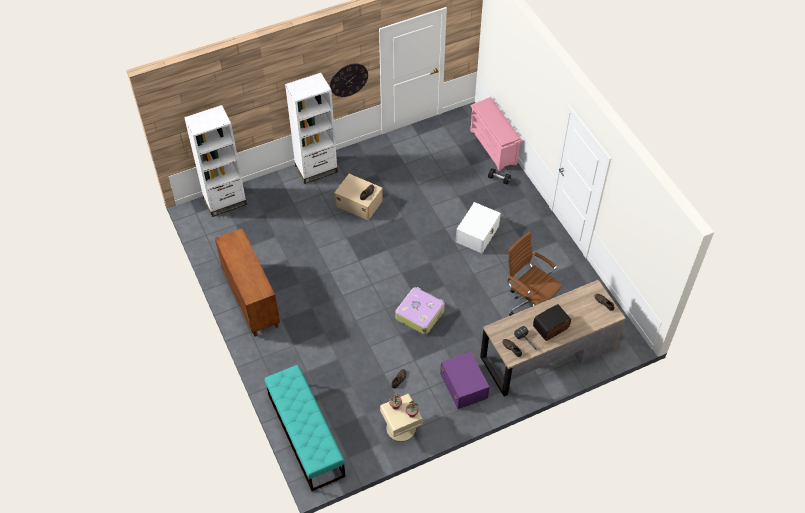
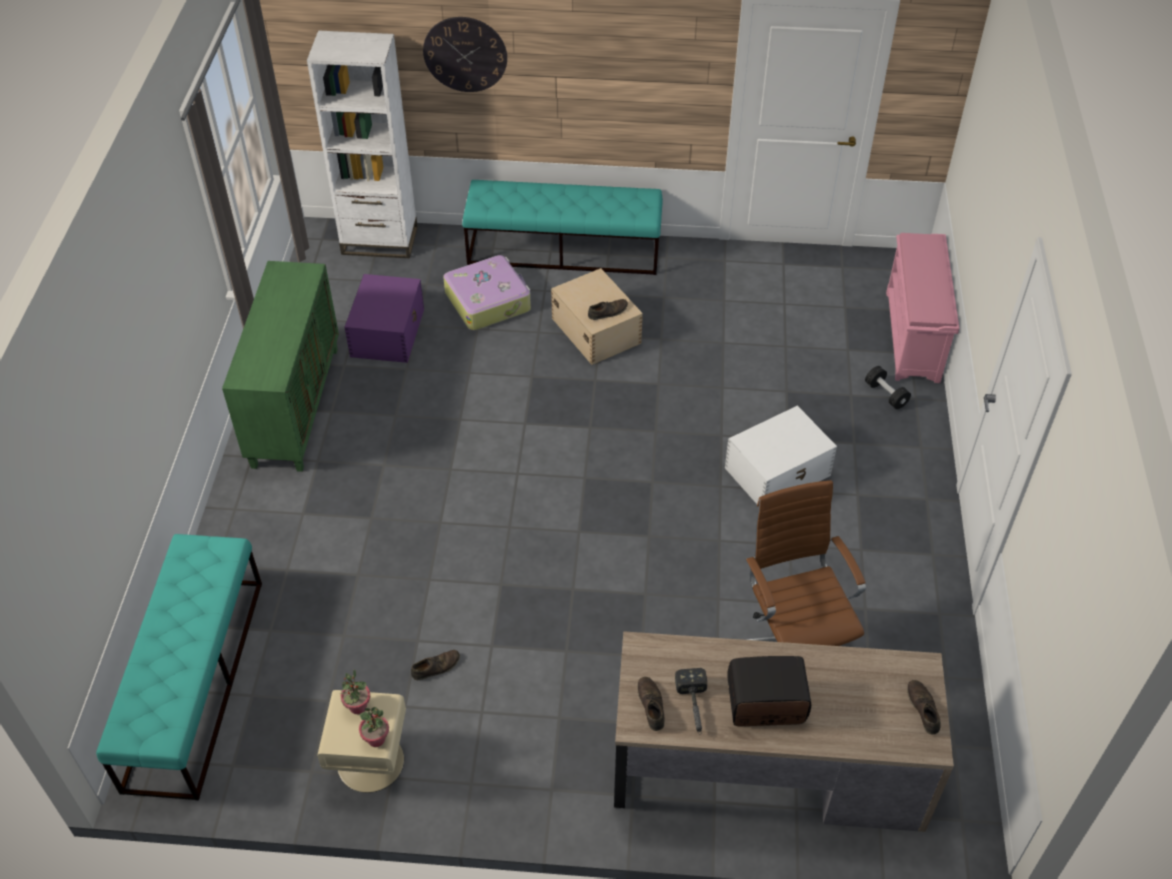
camera: 30 degrees right, 5 degrees down
(250, 299) = (295, 405): brown cabinet -> green cabinet
(316, 169) = (564, 250): white bookcase -> turquoise bench
(348, 79) = (662, 87): wall clock -> wall clock (465, 54)
(419, 314) = (564, 565): suitcase -> suitcase (488, 301)
(463, 385) = (550, 742): purple storage box -> purple storage box (388, 332)

